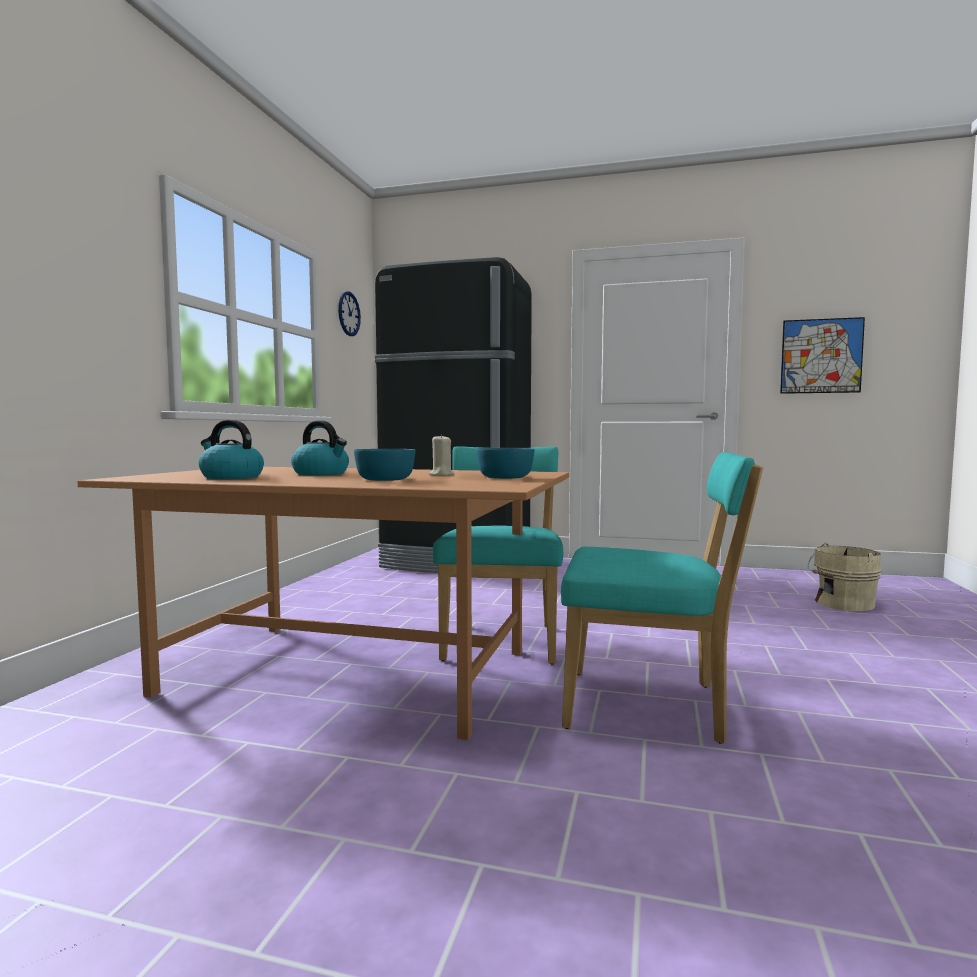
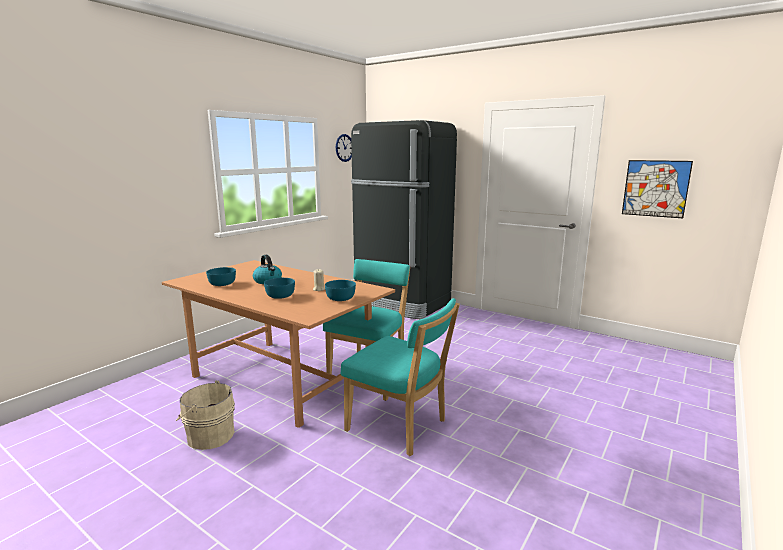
camera: 20 degrees right, 10 degrees up
(230, 477) = (222, 284): kettle -> turquoise bowl
(841, 604) = (611, 374): beige bucket -> beige bucket (209, 435)

